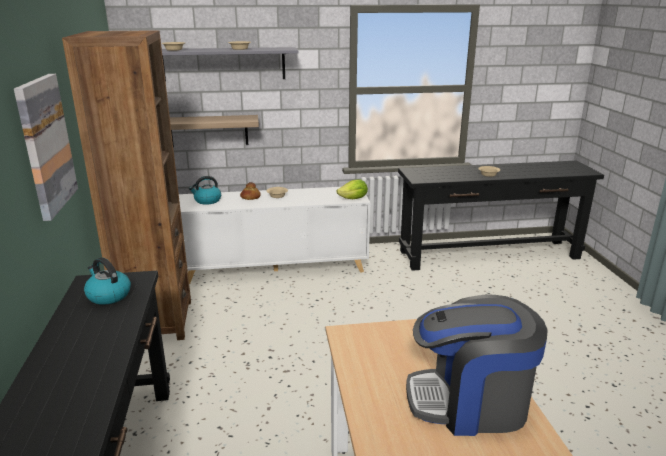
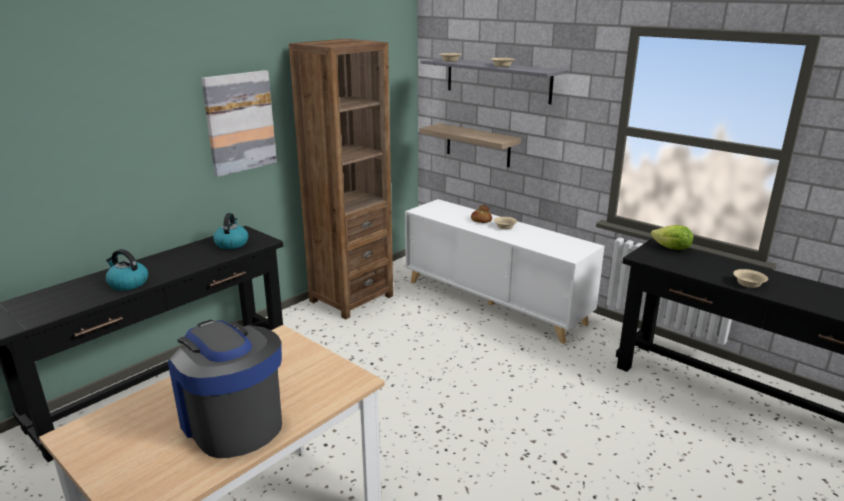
camera: 50 degrees right, 0 degrees up
(207, 201) = (445, 211): kettle -> kettle (128, 283)
(353, 199) = (565, 254): lettuce -> lettuce (672, 249)

